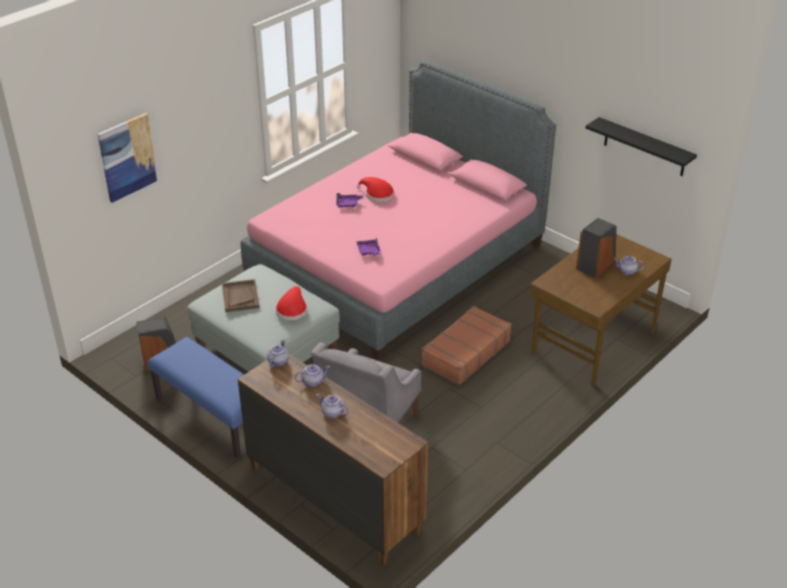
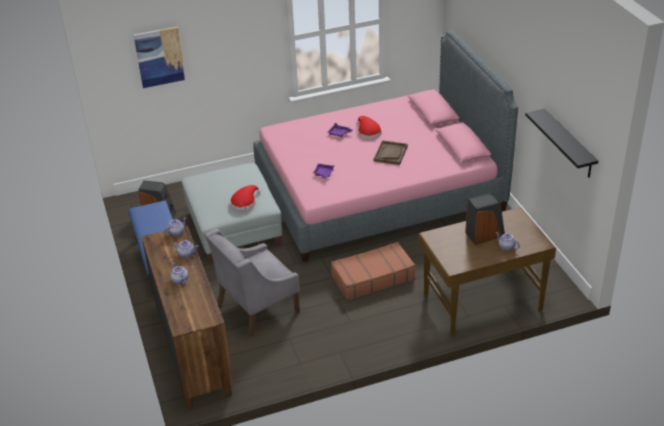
camera: 30 degrees right, 0 degrees up
(240, 297) = (218, 182): brown tray -> brown tray (390, 153)

